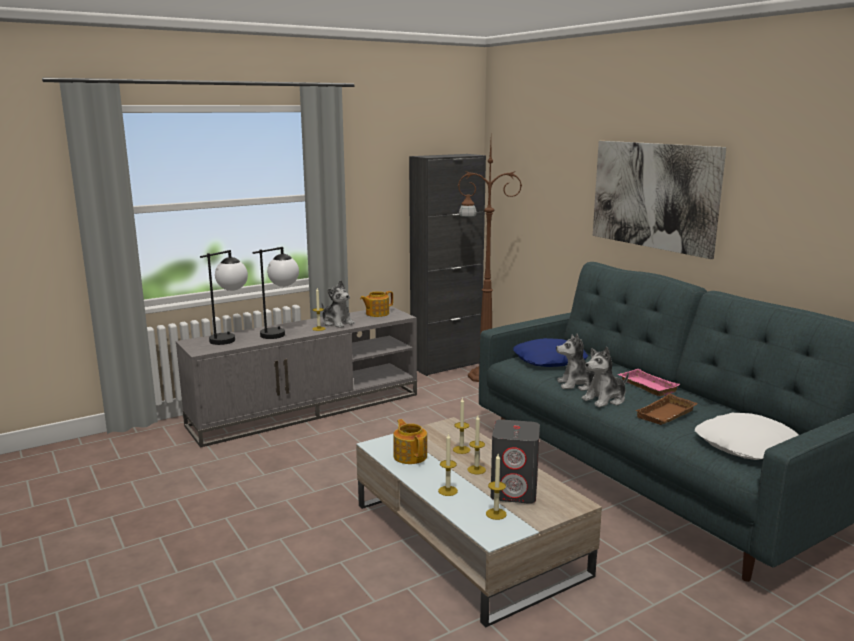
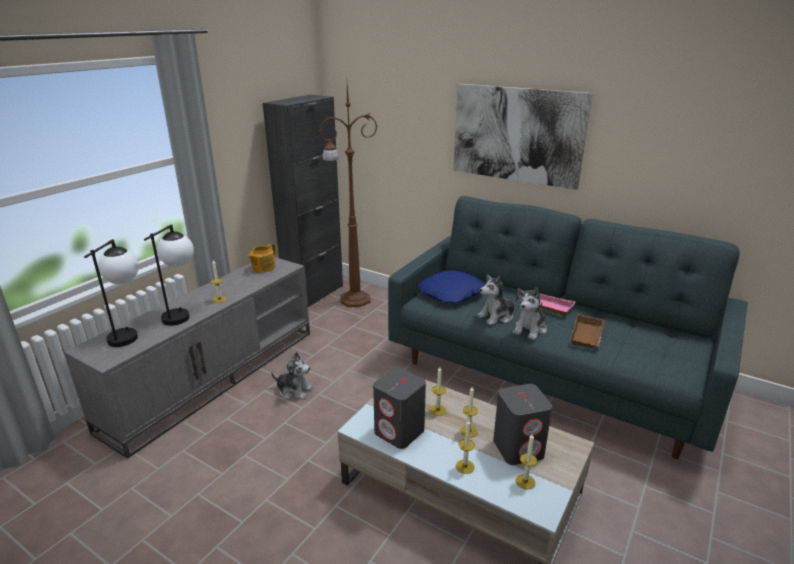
camera: 25 degrees left, 10 degrees up
(337, 323) = (232, 287): plush toy -> plush toy (294, 390)
(410, 456) = (400, 432): teapot -> grey speaker
(747, 446) = (665, 354): white pillow -> none

